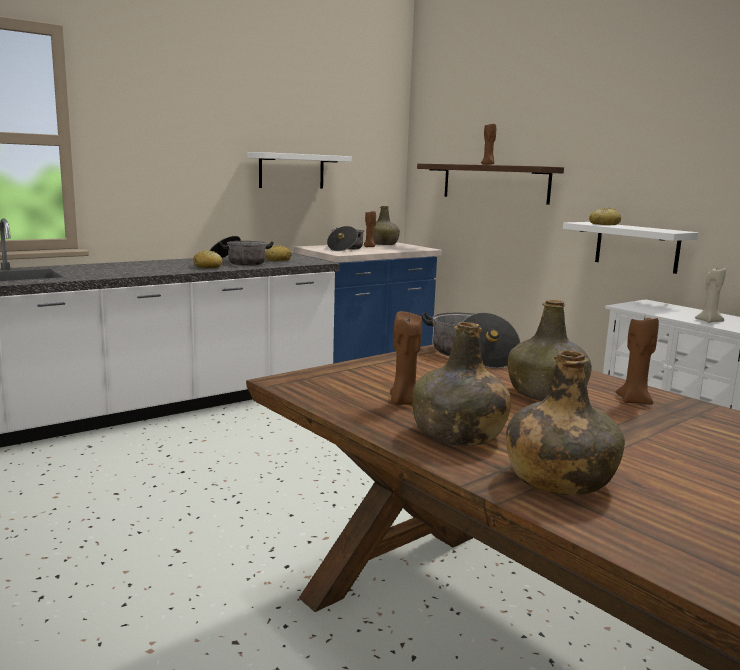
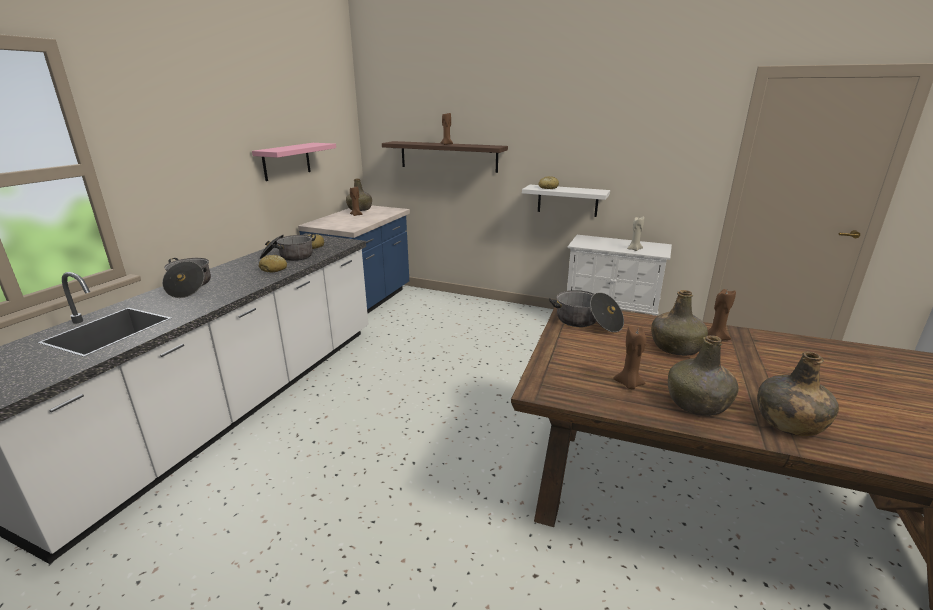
camera: 30 degrees left, 10 degrees up
(291, 171) = (286, 161): white shelf -> pink shelf
(345, 248) = (343, 221): cooking pot -> cooking pot (189, 286)

